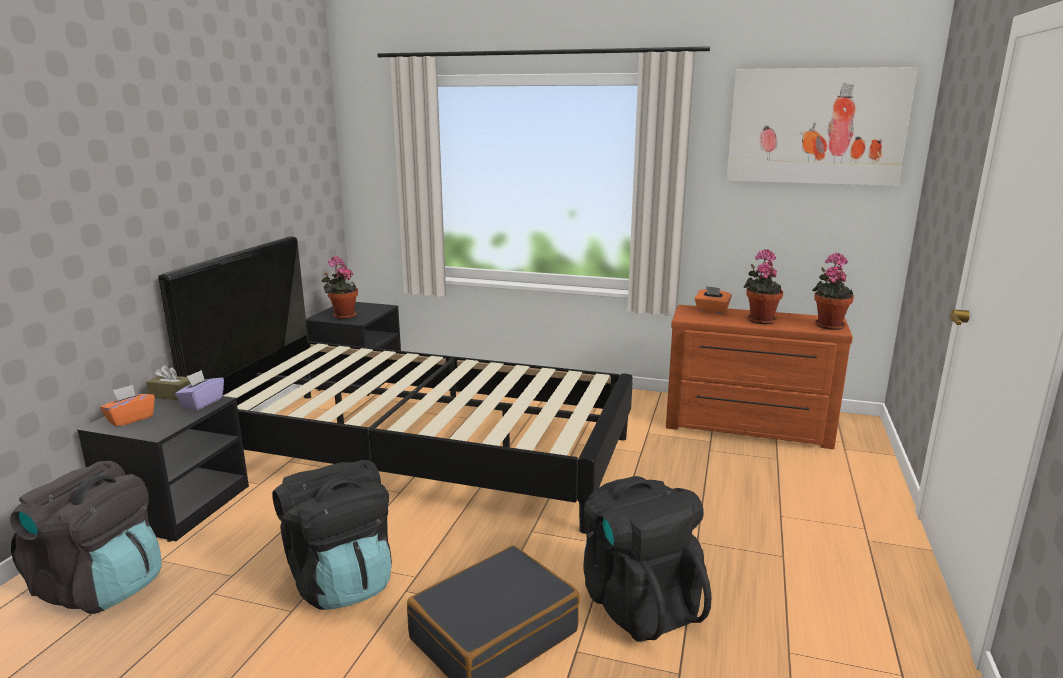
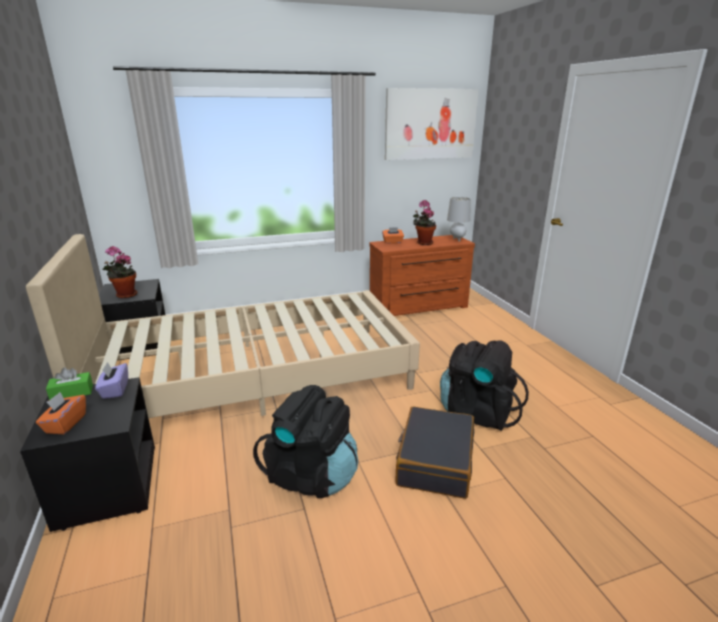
camera: 35 degrees left, 5 degrees up
(101, 587) = (124, 572): black backpack -> none
(172, 395) = (72, 393): brown tissue box -> green tissue box
(419, 451) = (254, 378): black bed -> beige bed
(828, 325) = (456, 239): potted plant -> grey table lamp

